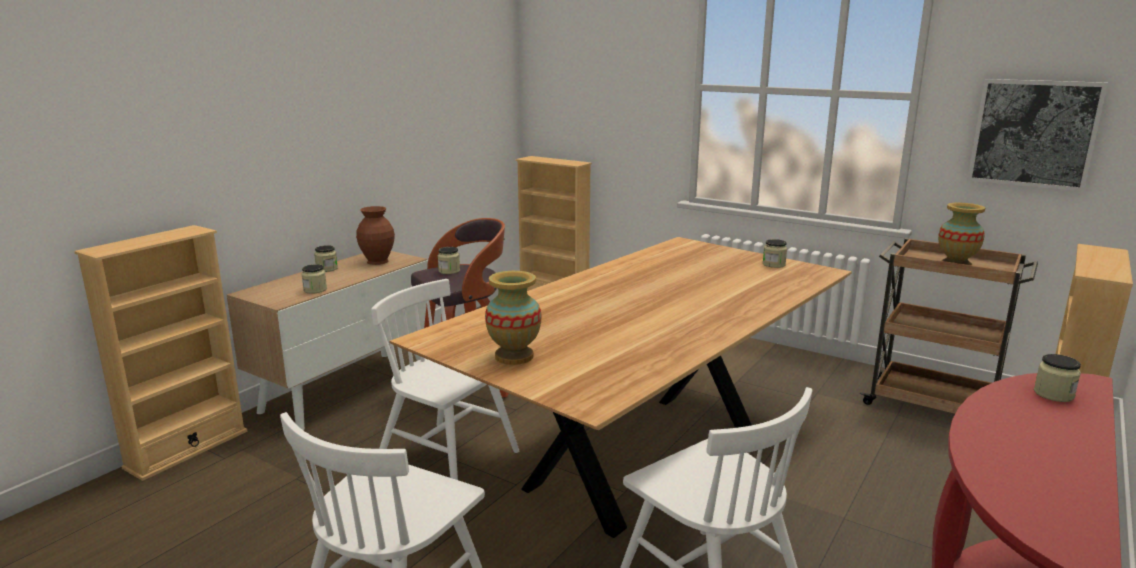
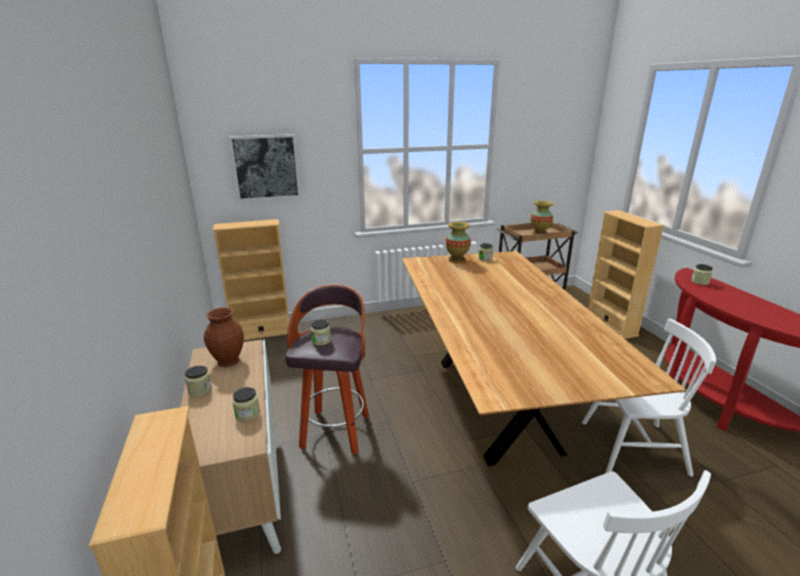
camera: 50 degrees left, 5 degrees up
(448, 458) = (418, 481): white chair -> none
(514, 357) = (559, 376): vase -> vase (457, 260)
(1033, 133) = (542, 160): picture -> picture (266, 167)

